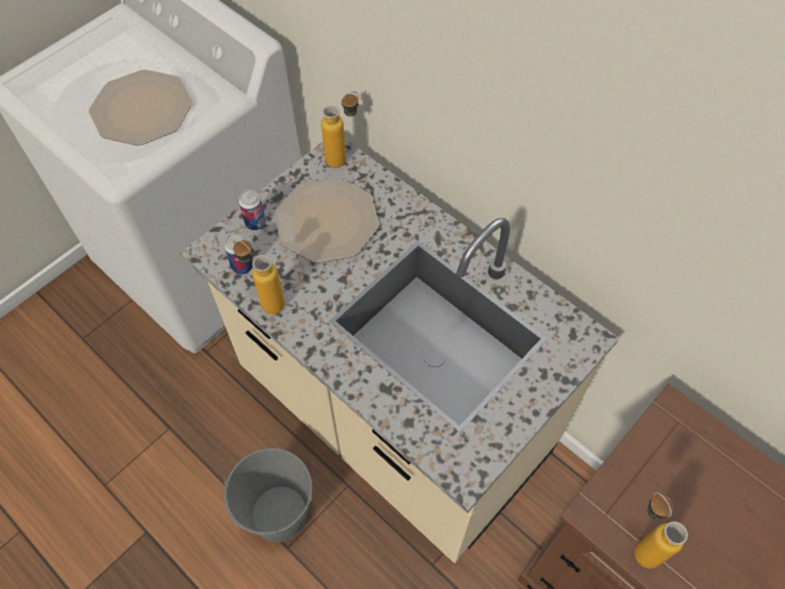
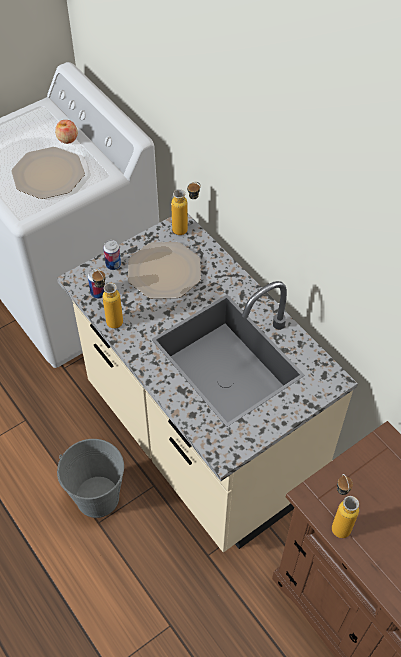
camera: 10 degrees right, 5 degrees down
(159, 56) = (67, 138): none -> apple

